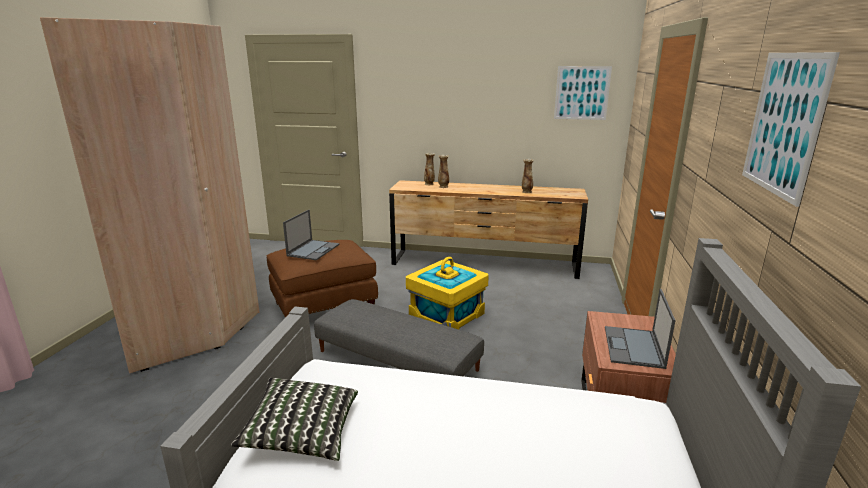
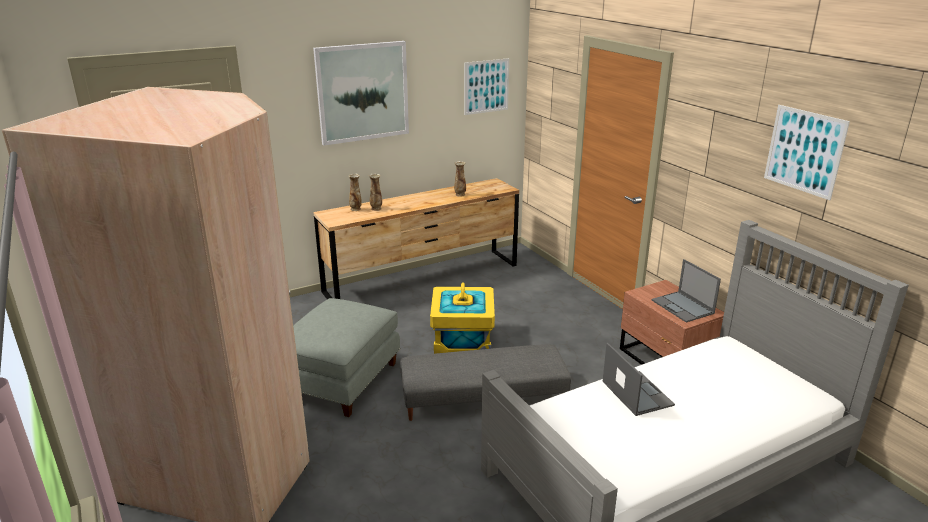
camera: 40 degrees left, 5 degrees up
(302, 433) = (599, 457): pillow -> none
(313, 250) = (333, 321): laptop -> laptop (636, 393)
(324, 306) = (340, 380): brown ottoman -> grey ottoman
(452, 83) = (362, 92): none -> picture

